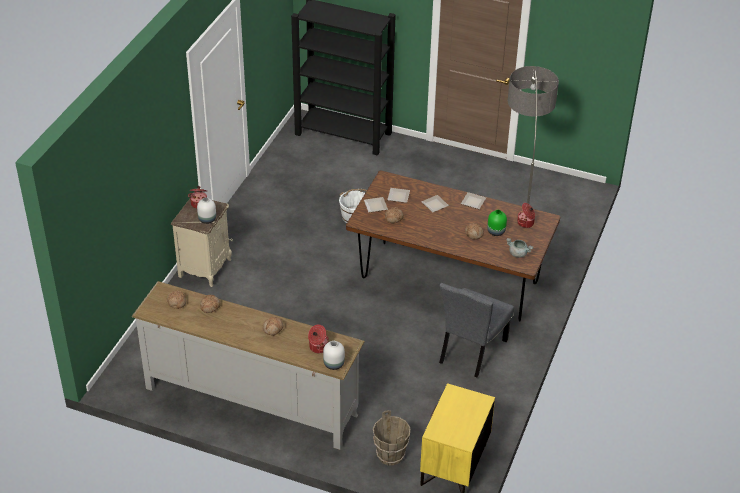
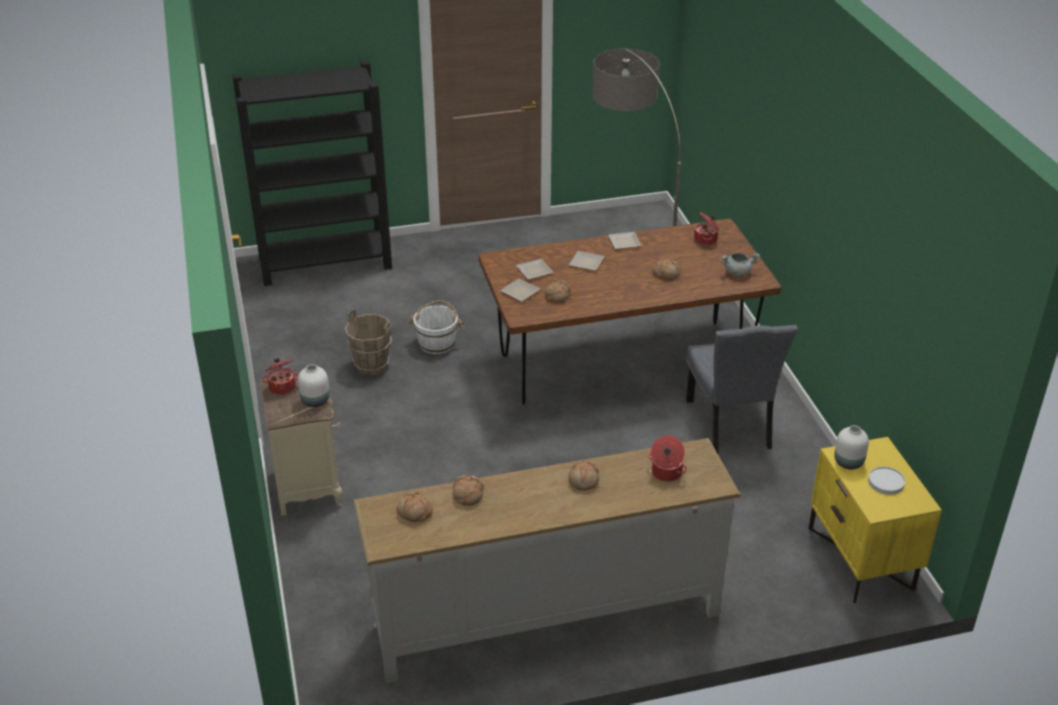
camera: 35 degrees left, 5 degrees down
(333, 363) = (708, 482): white vase -> white vase (847, 462)
(390, 455) = (782, 588): brown bucket -> brown bucket (371, 366)
(459, 421) = (886, 482): none -> white plate
(496, 232) = (687, 261): green vase -> none

